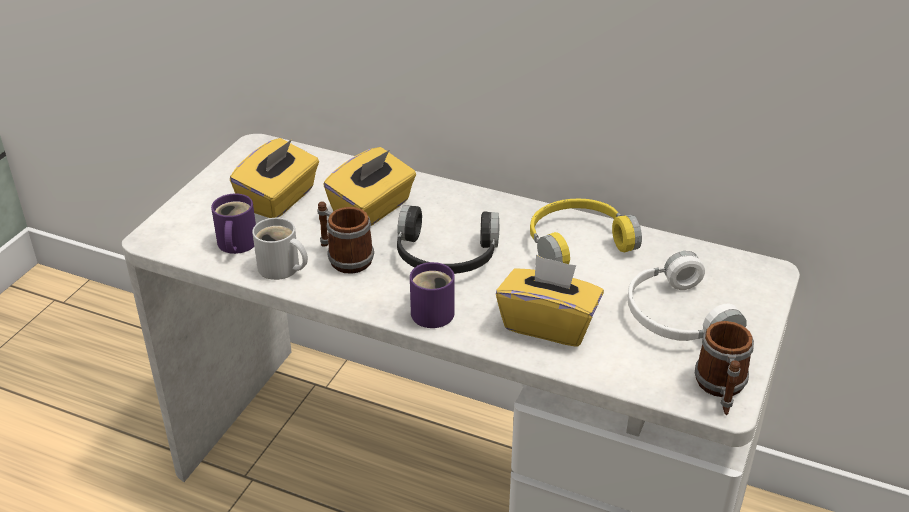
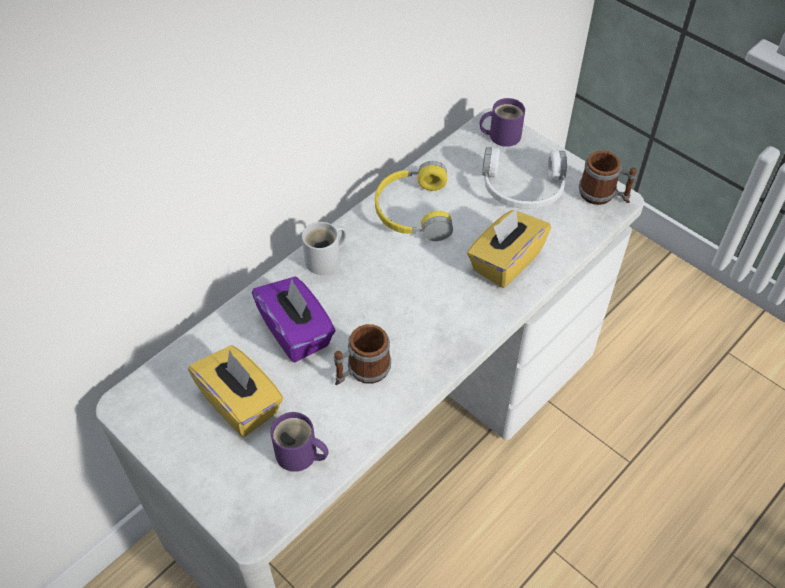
camera: 70 degrees left, 15 degrees up
(281, 269) = (357, 425): white mug -> white mug (326, 260)
(372, 209) = (296, 332): yellow tissue box -> purple tissue box
(432, 310) = (461, 328): purple mug -> purple mug (501, 135)
(446, 256) = (393, 299): black headphones -> none

